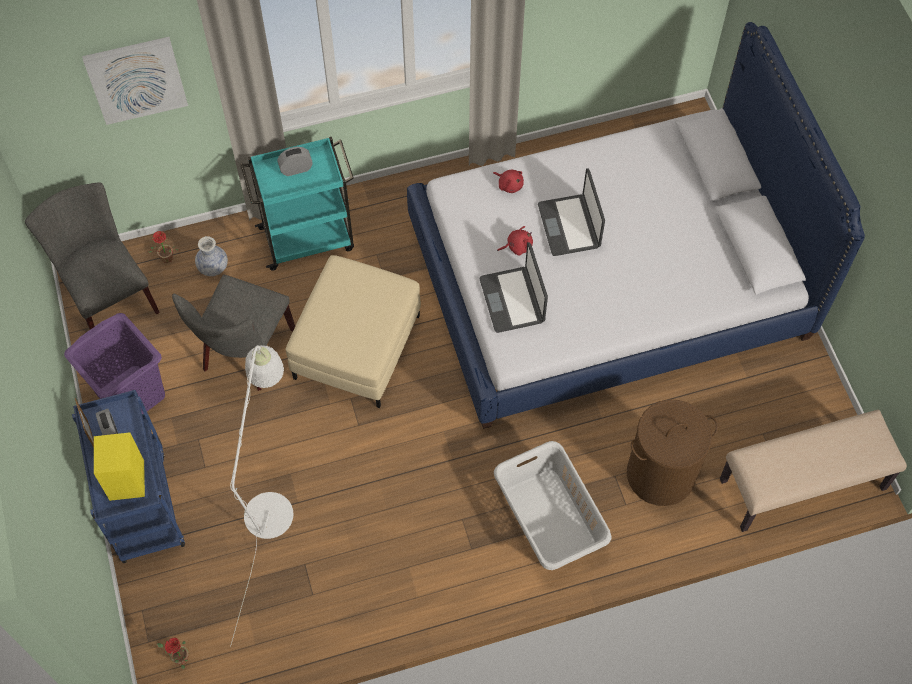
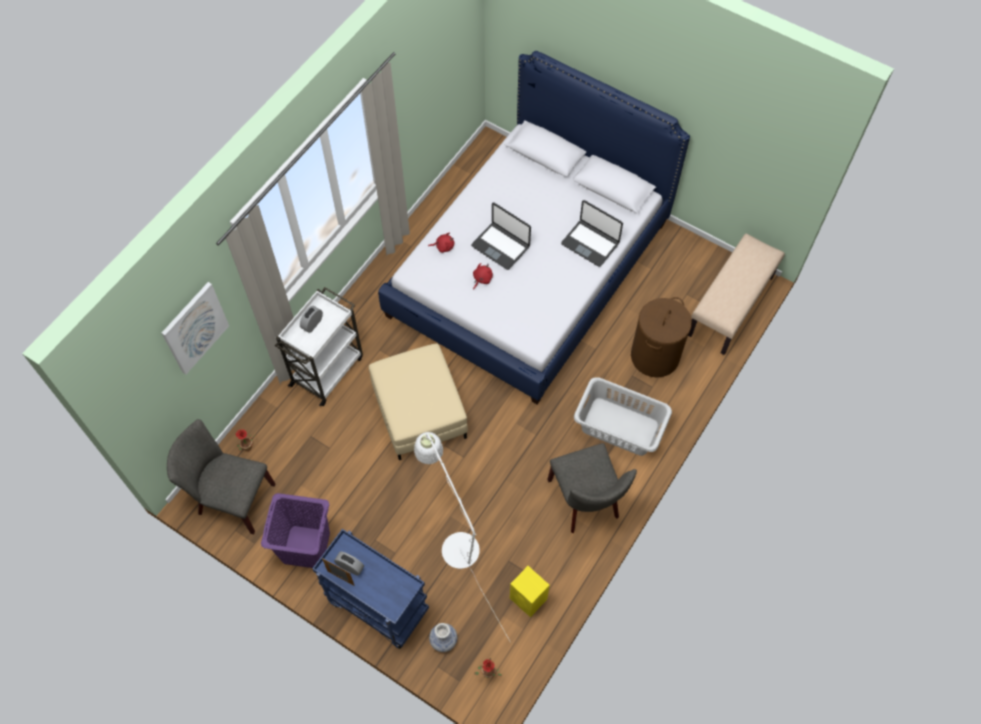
camera: 40 degrees left, 0 degrees up
(127, 481) = (388, 586): yellow speaker -> yellow speaker (529, 599)
(213, 267) = (283, 430): vase -> vase (443, 640)
(245, 354) = (355, 467): grey chair -> grey chair (586, 502)
(308, 238) = (327, 370): turquoise cart -> white cart
(513, 300) = (508, 311): laptop -> laptop (590, 243)

